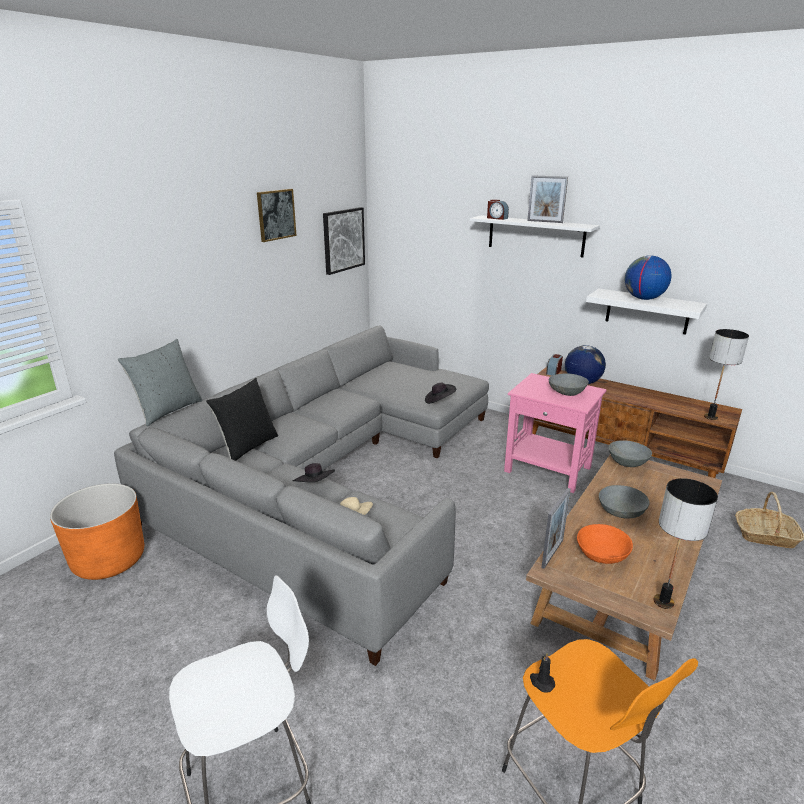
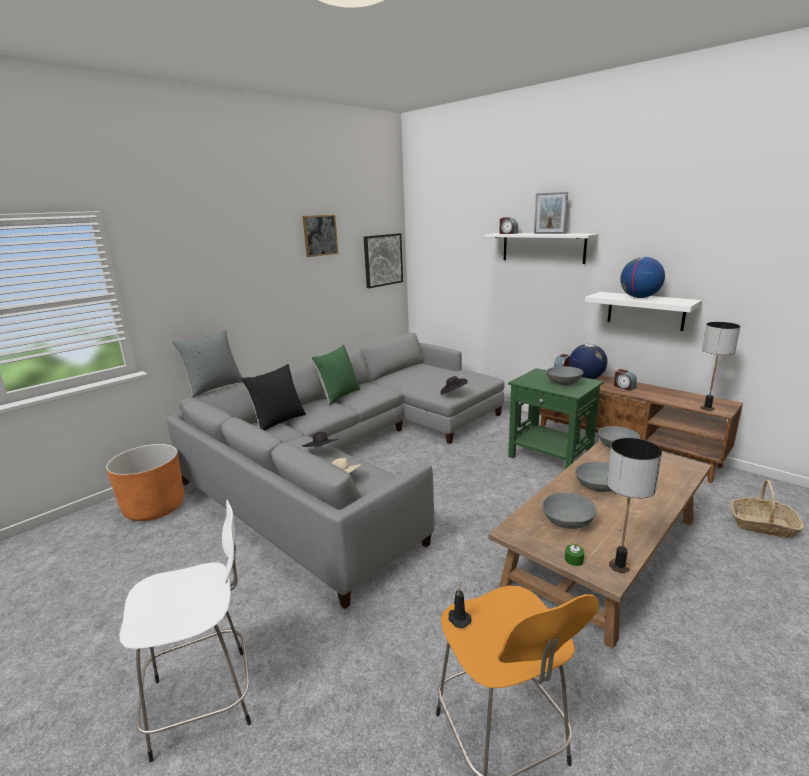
camera: 10 degrees right, 5 degrees down
(309, 409) = (339, 396): none -> green pillow
(548, 469) = (551, 457): pink side table -> green side table
(552, 553) = (519, 517): picture frame -> none
(601, 555) = (567, 521): orange bowl -> grey bowl
(619, 598) = (574, 560): none -> green candle
(623, 392) = (624, 387): none -> alarm clock

